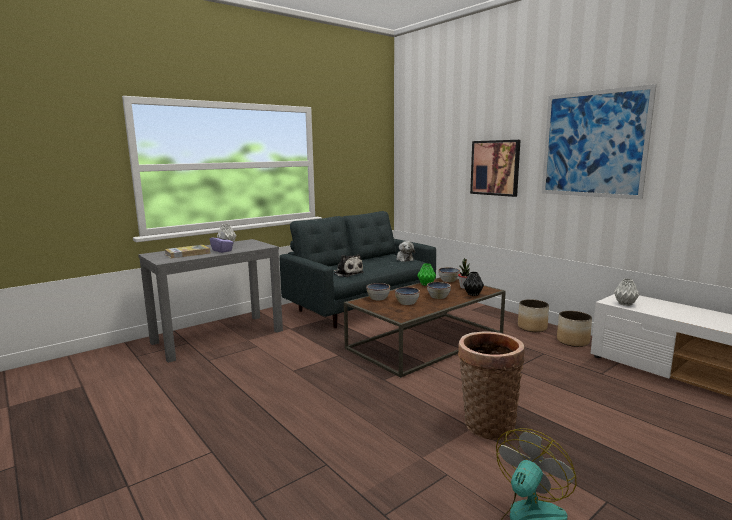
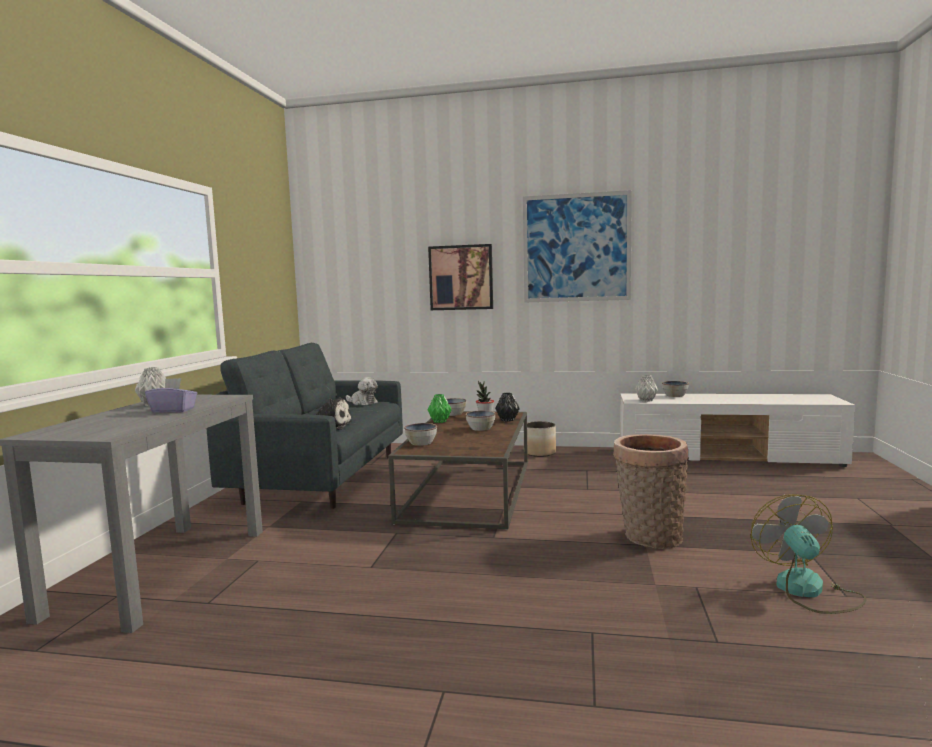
camera: 40 degrees left, 5 degrees down
(187, 253) = (117, 422): book -> none
(407, 303) = (463, 440): bowl -> bowl (675, 395)
(573, 341) = (590, 455): planter -> none

